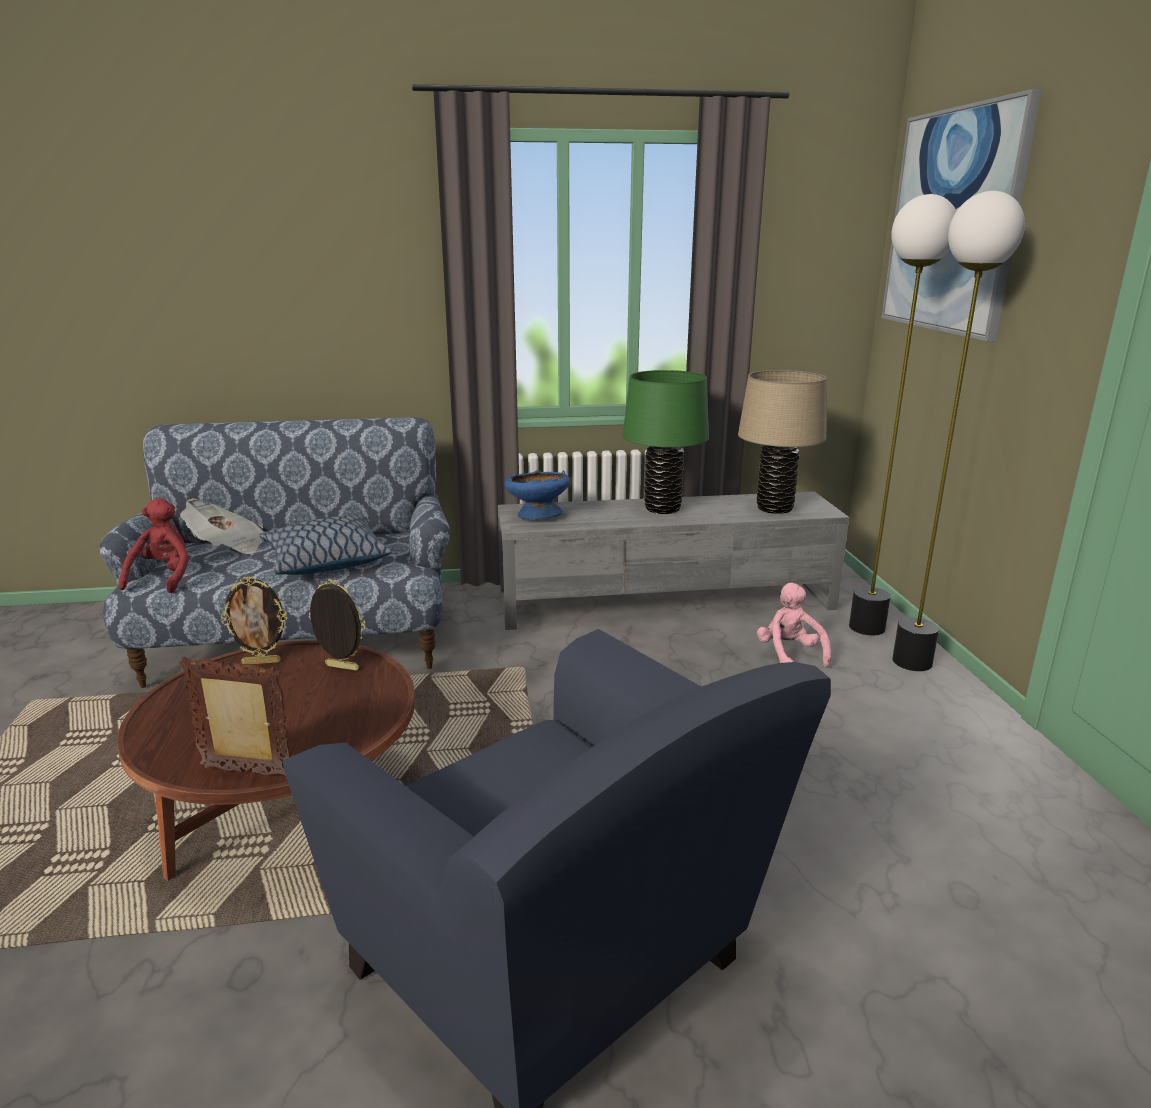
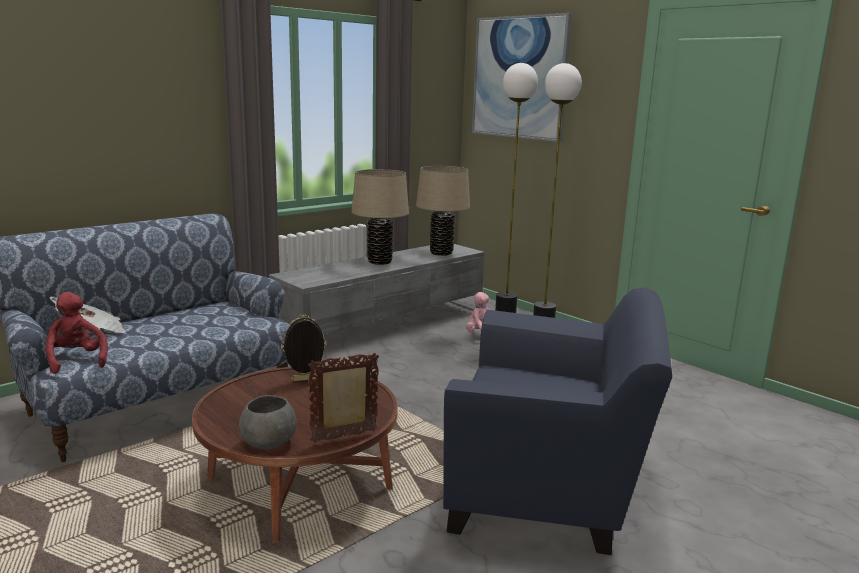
camera: 35 degrees left, 5 degrees down
(166, 747) = (268, 442): none -> grey bowl
(262, 662) = (243, 390): picture frame -> none
(325, 560) = (196, 326): pillow -> none
(537, 516) = (308, 276): blue bowl -> none
(662, 509) = (379, 261): green table lamp -> beige table lamp

